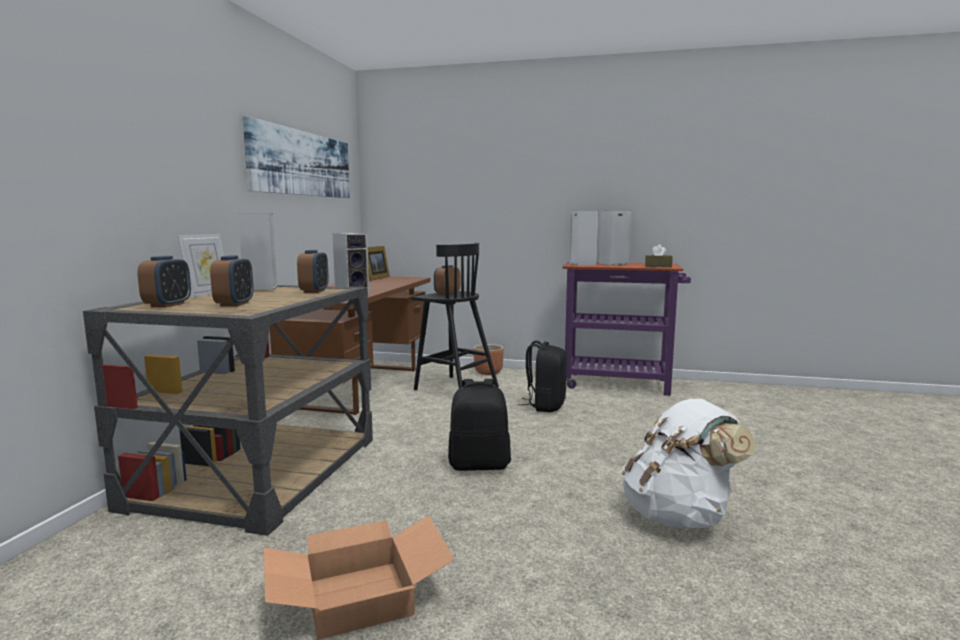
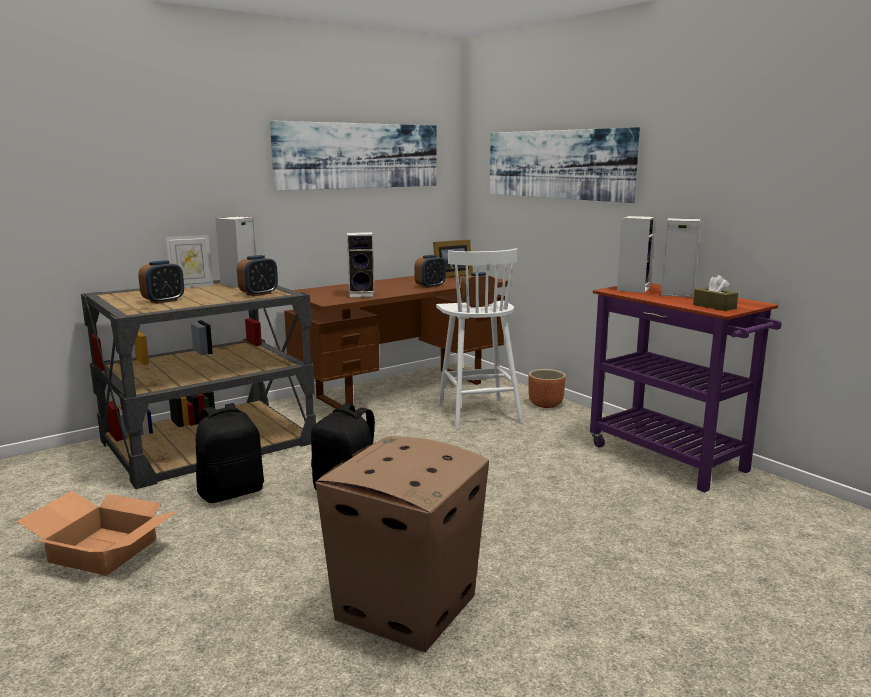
camera: 40 degrees right, 5 degrees up
(168, 305) = (133, 295): alarm clock -> alarm clock (430, 286)
(454, 387) = (477, 412): black stool -> white stool
(473, 178) = (557, 164): none -> picture
(545, 406) = (524, 458): black backpack -> black backpack (231, 492)
(679, 516) = (405, 608): white backpack -> cardboard box

